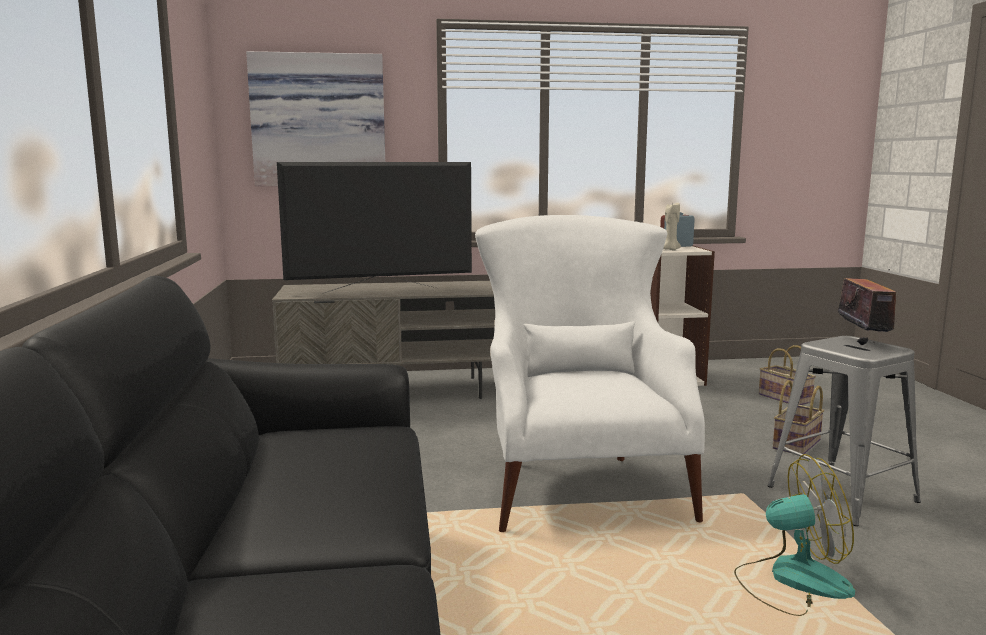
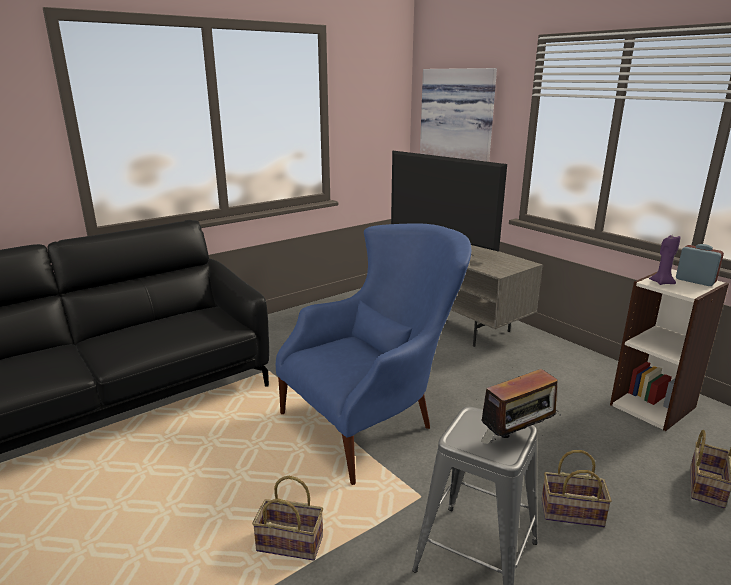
camera: 60 degrees right, 10 degrees up
(578, 479) = (376, 419): white armchair -> blue armchair
(670, 249) = (662, 282): beige candle -> purple candle
(791, 581) = (292, 542): fan -> basket

